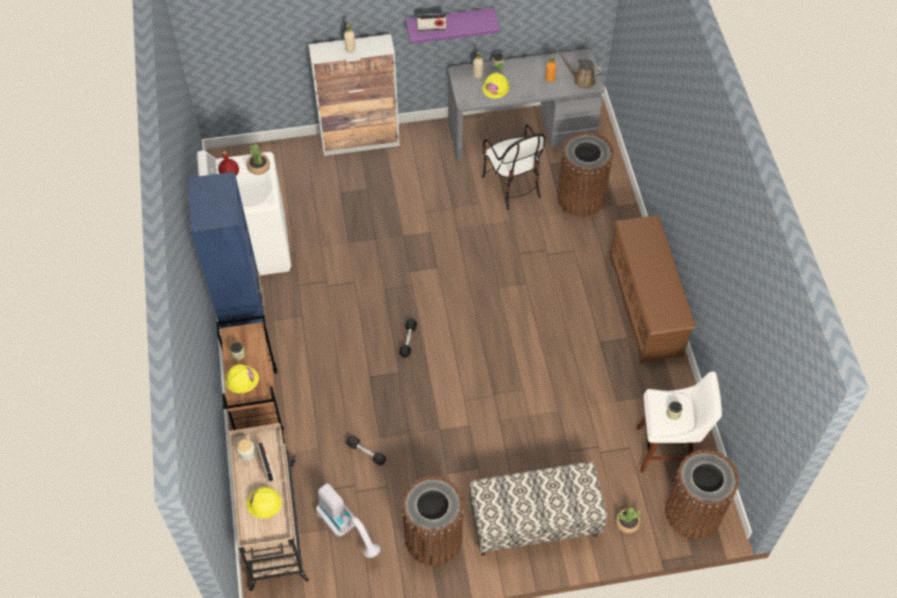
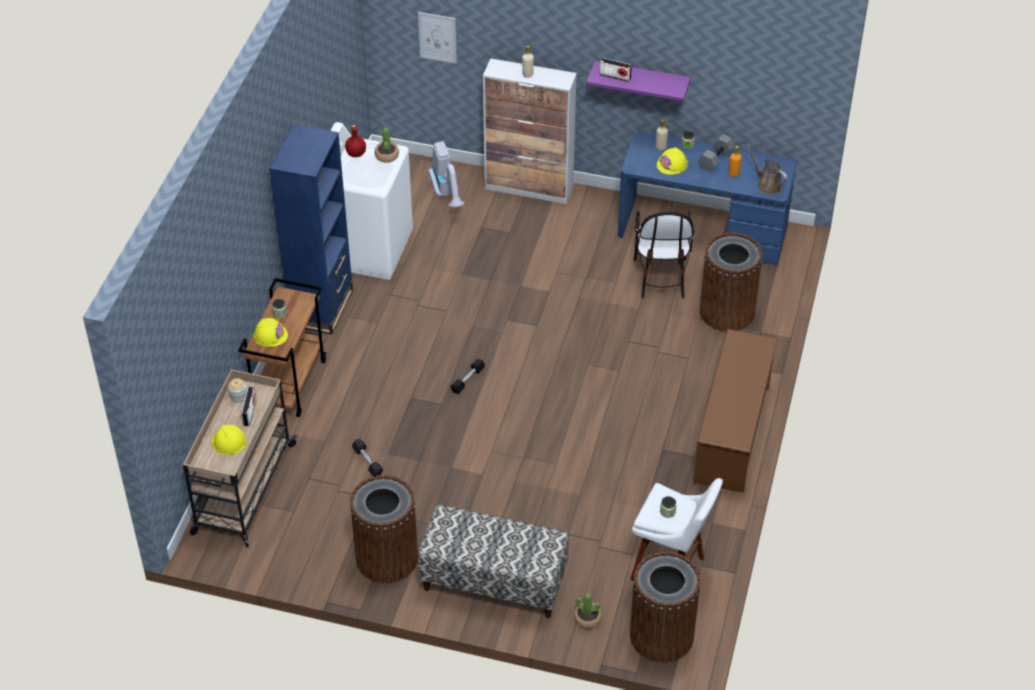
camera: 25 degrees right, 10 degrees down
(253, 40) = (437, 37): none -> picture
(346, 529) = (309, 518): vacuum cleaner -> vacuum cleaner (447, 195)
(521, 131) = (703, 230): grey desk -> blue desk
(527, 71) = (715, 159): none -> grey dumbbell

